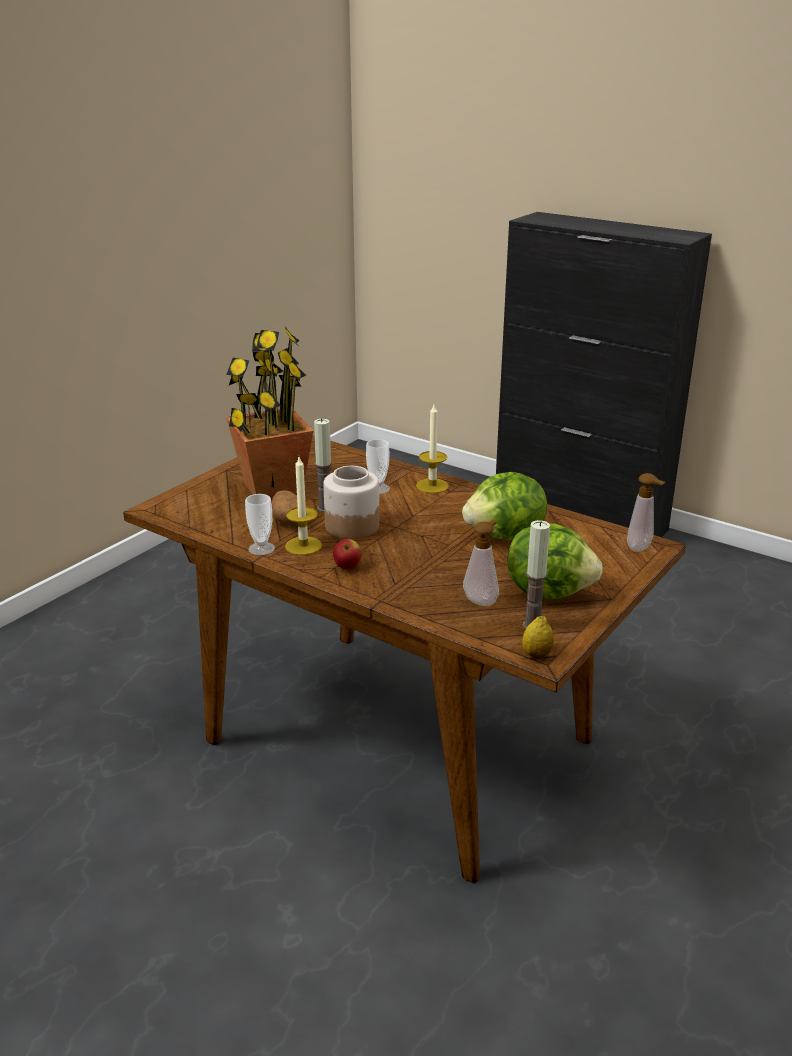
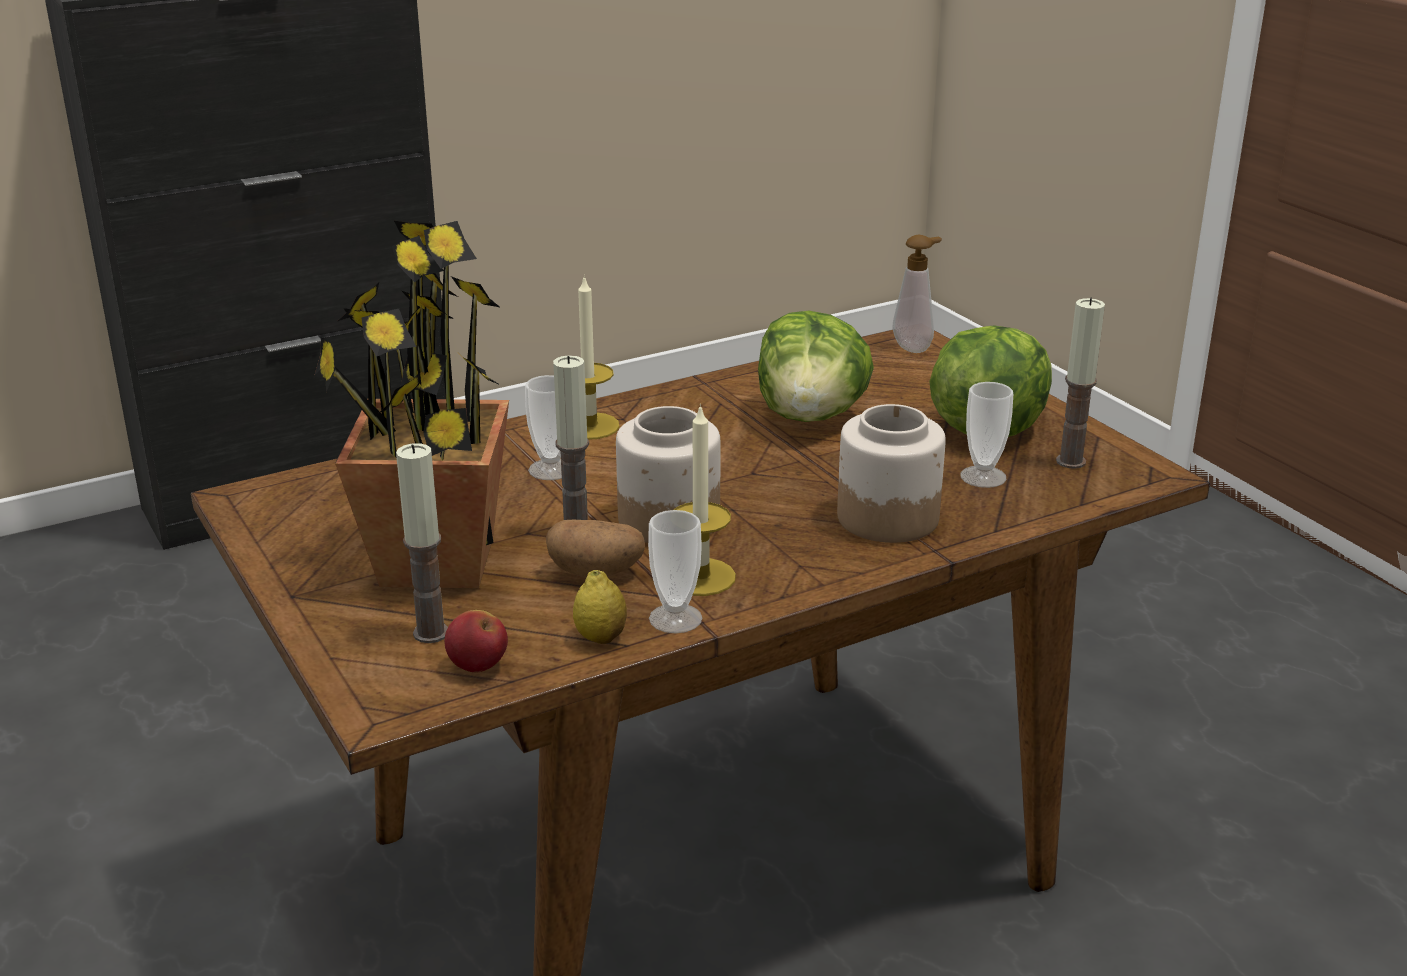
camera: 65 degrees left, 0 degrees up
(215, 502) = (431, 633): none -> candle
(347, 567) = (808, 553): apple -> apple (478, 666)
(405, 581) = (887, 517): none -> jar
(482, 600) = (983, 477): soap dispenser -> cup
(537, 654) = (1144, 477): lemon -> lemon (600, 637)

